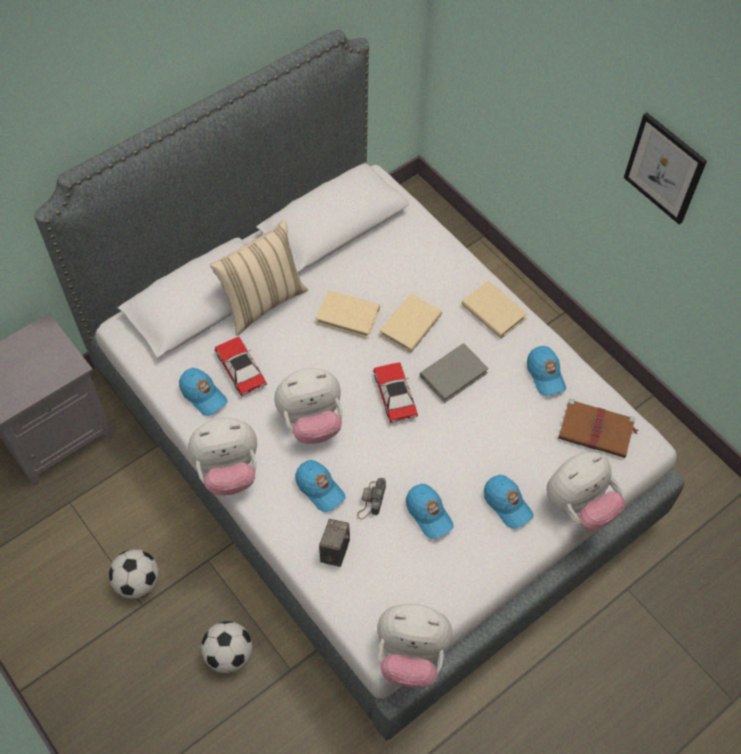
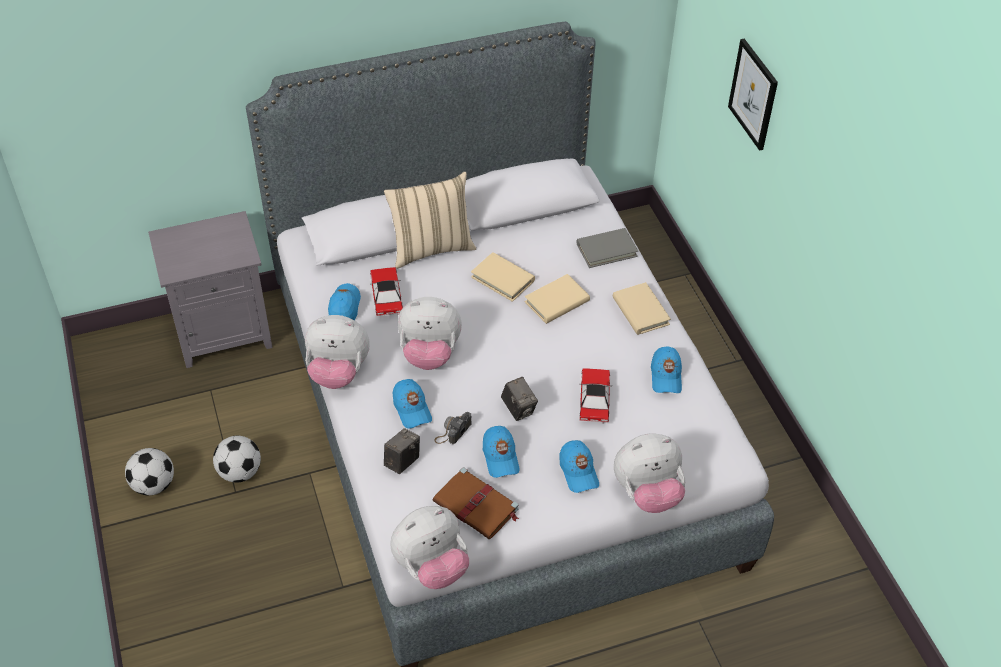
camera: 20 degrees right, 10 degrees down
(203, 395) = (344, 307): blue cap -> blue cap turned 150 degrees counterclockwise
(229, 654) = (293, 556): football -> football (153, 485)
(394, 395) = (515, 354): toy car -> toy car (594, 399)
(411, 654) = (431, 566): plush toy -> plush toy turned 60 degrees counterclockwise
(423, 455) = (518, 409): none -> camera
(453, 374) = (578, 352): grey book -> grey book (606, 250)
(597, 430) = (695, 436): brown book -> brown book (477, 506)
(664, 168) = (820, 199): picture -> picture (753, 94)

